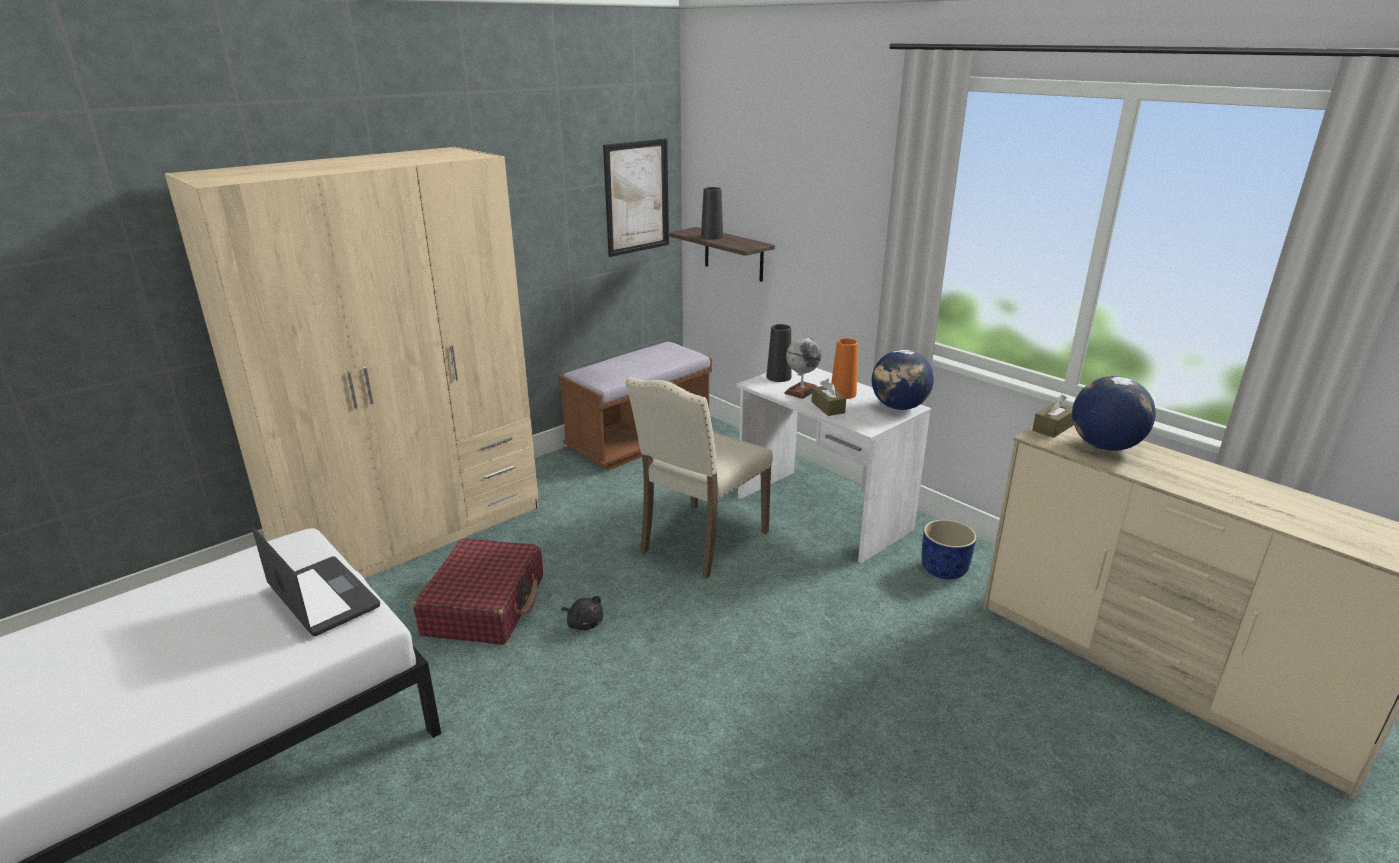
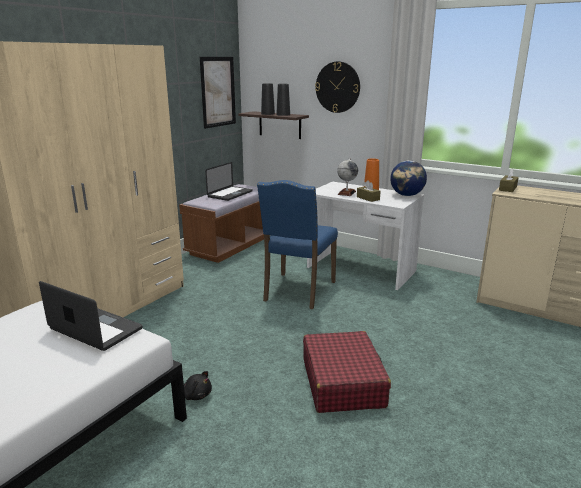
camera: 15 degrees left, 5 degrees down
(485, 605) = (177, 342): red suitcase -> red suitcase (342, 382)
(584, 623) = (249, 342): black plush toy -> black plush toy (196, 395)
(640, 363) = (230, 194): none -> laptop
(700, 542) = (297, 291): beige chair -> blue chair
(778, 377) = (328, 188): black vase -> black vase (283, 114)
(818, 205) = (337, 87): none -> wall clock
(944, 570) = (444, 287): blue planter -> none
(1104, 446) = (540, 193): globe -> none

